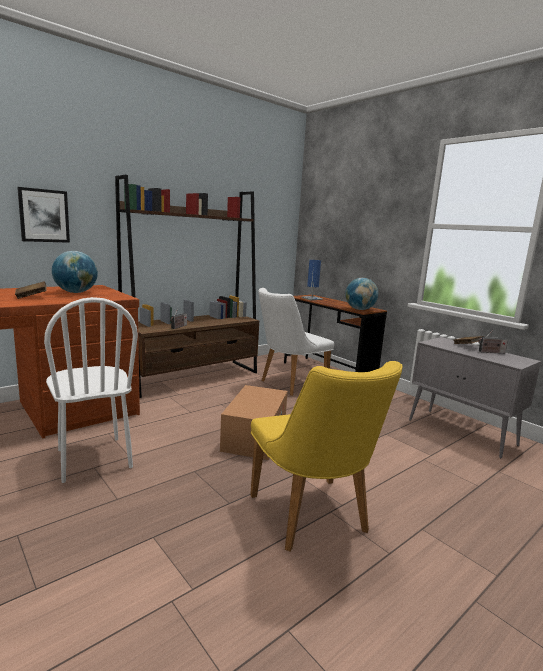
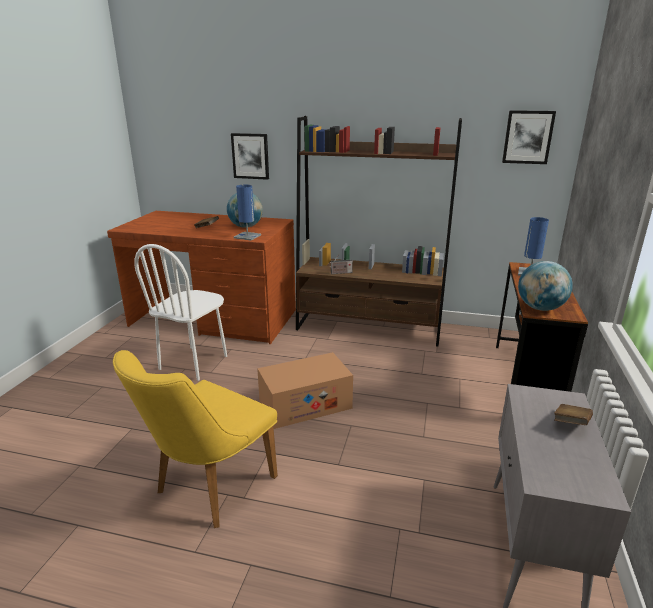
camera: 55 degrees right, 10 degrees up
(106, 297) = (247, 236): none -> blue table lamp
(274, 209) = (528, 137): none -> picture
(288, 384) = (443, 373): white chair -> none
(490, 352) = (577, 450): radio -> none

